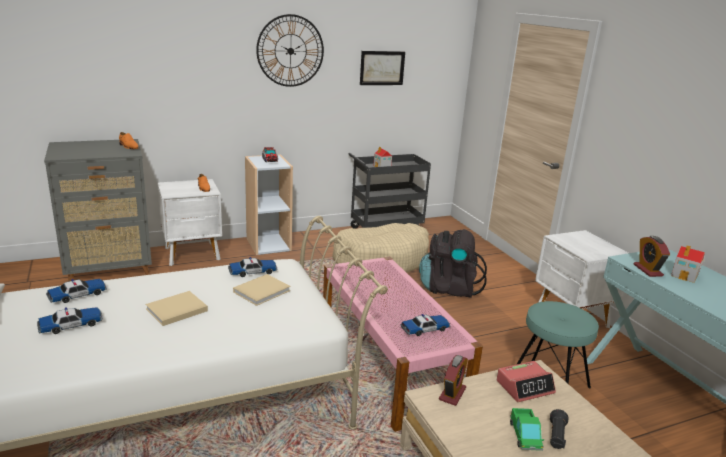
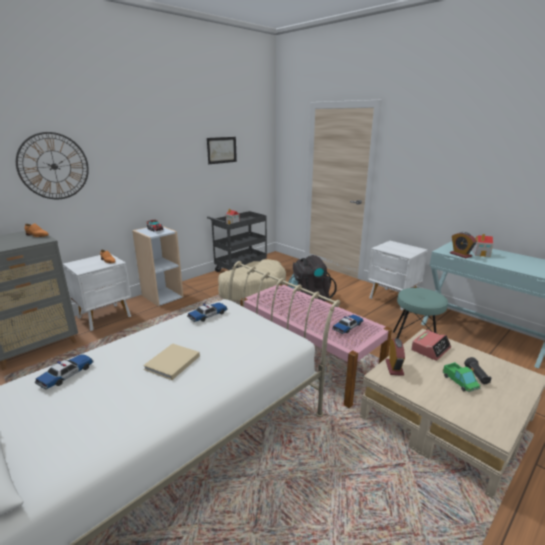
camera: 20 degrees left, 0 degrees up
(71, 325) = (82, 405): toy car -> none
(263, 291) = (229, 328): beige book -> none
(290, 51) = (156, 141): wall clock -> wall clock (54, 166)

